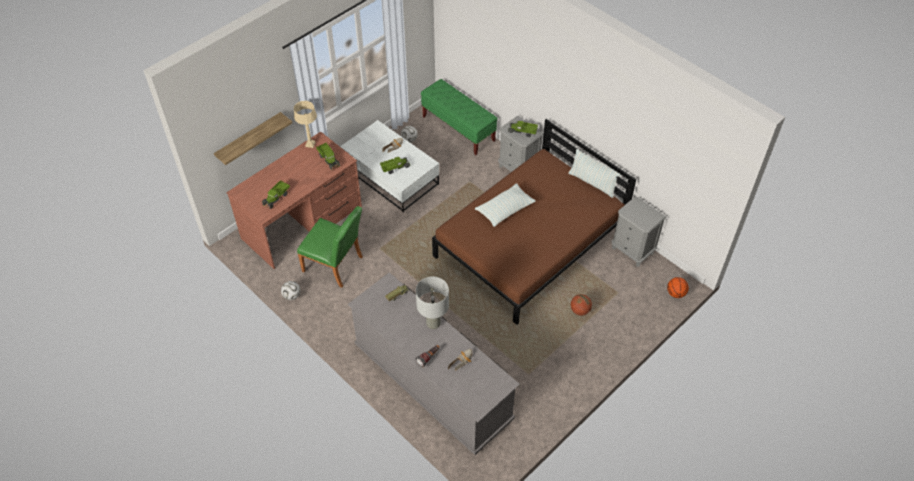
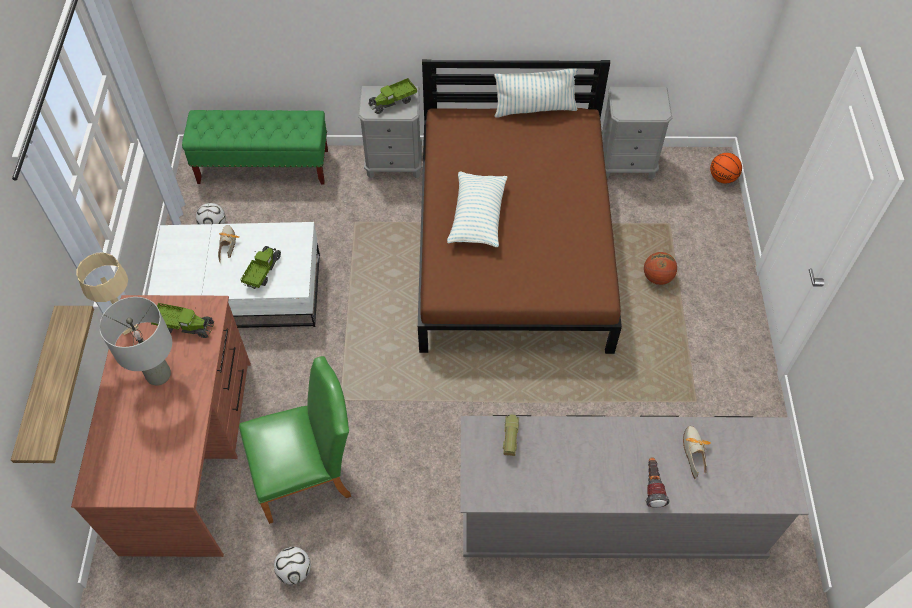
camera: 45 degrees left, 5 degrees up
(276, 198) = (169, 447): toy truck -> none
(433, 323) = (600, 434): grey table lamp -> grey table lamp (158, 375)

